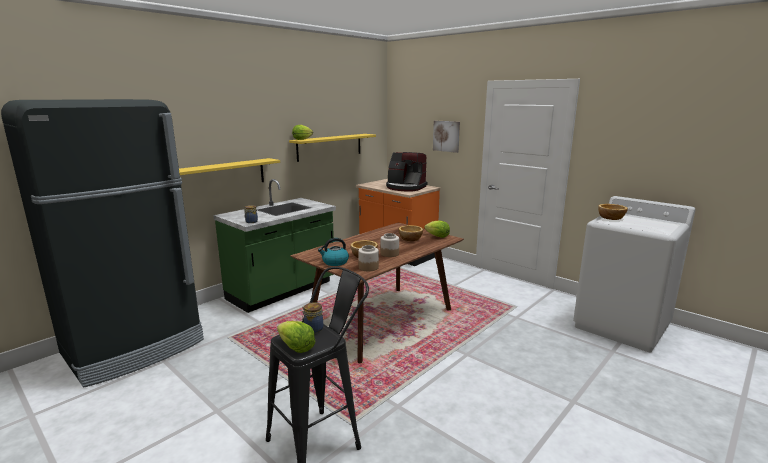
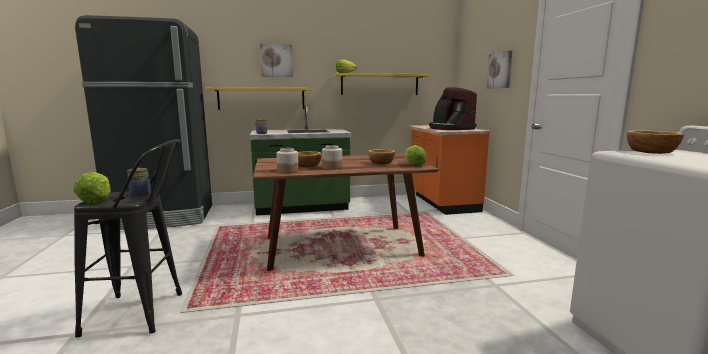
camera: 35 degrees right, 5 degrees down
(232, 130) = (276, 60): none -> picture
(335, 262) = (273, 165): kettle -> none

